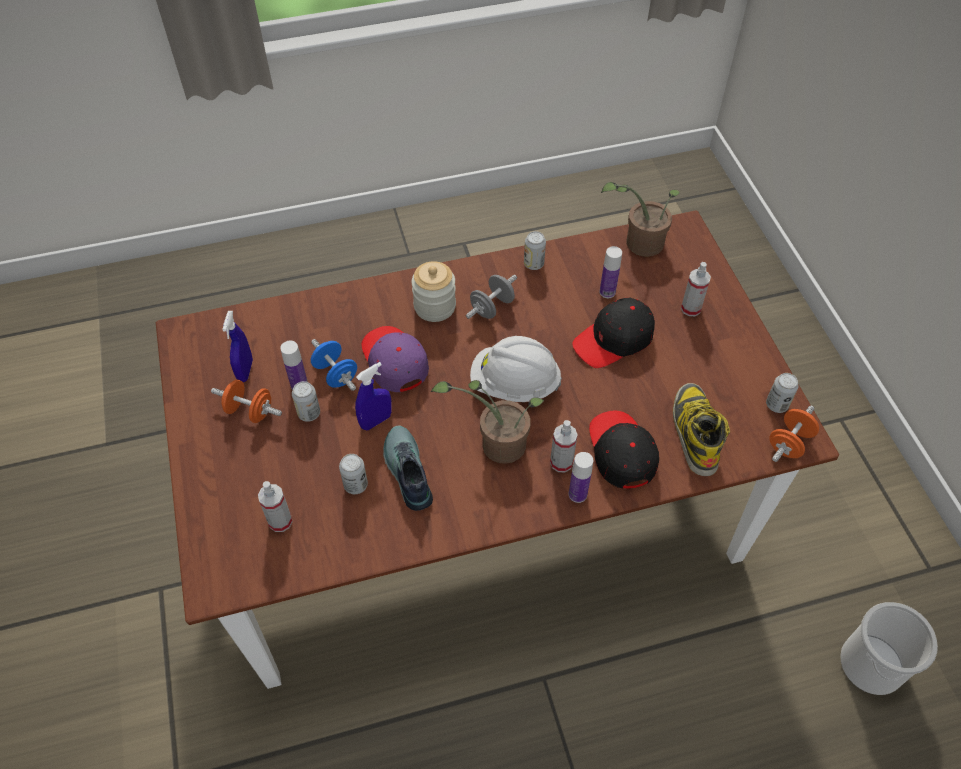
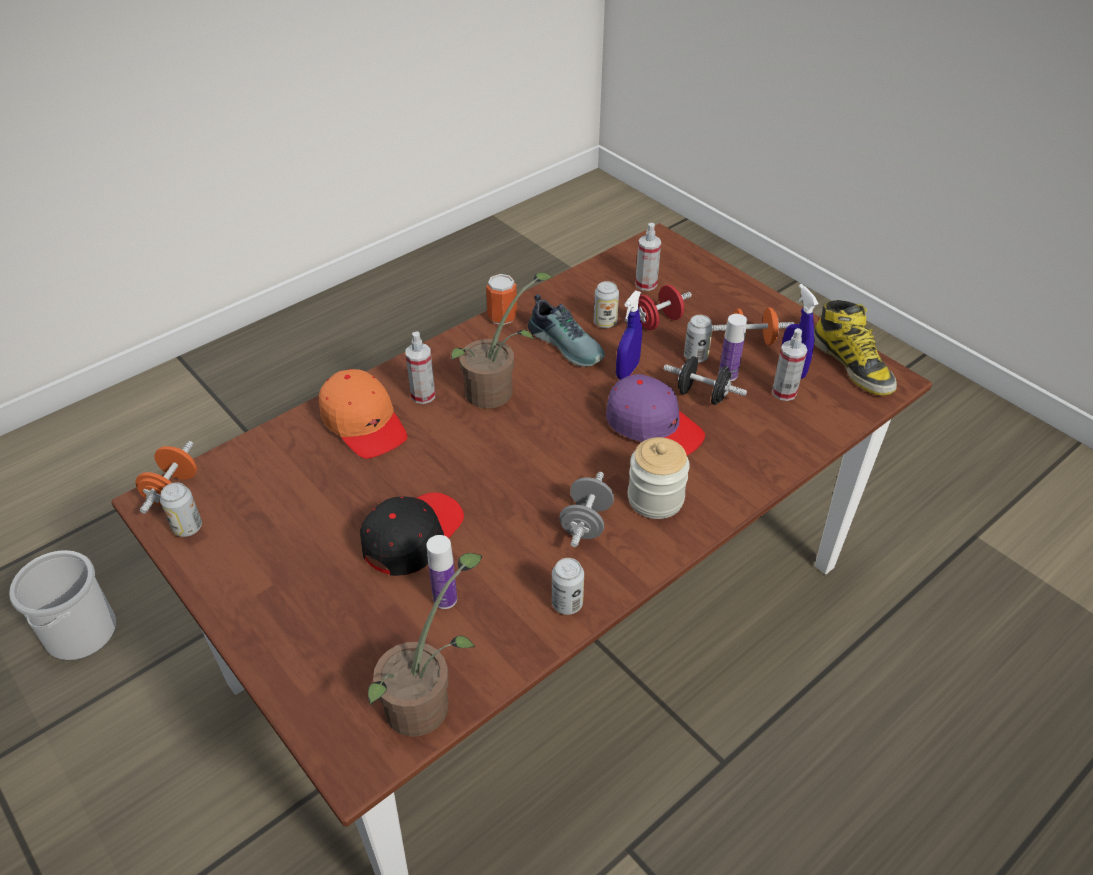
camera: 155 degrees right, 10 degrees down
(309, 466) = (657, 322): none -> red dumbbell
(336, 374) = (702, 395): blue dumbbell -> black dumbbell
(446, 533) = (502, 317): none -> can
(514, 384) = (508, 447): white hard hat -> none
(577, 494) = (396, 376): bottle -> none
(621, 452) = (364, 423): black cap -> orange cap
(691, 308) = (318, 617): spray bottle -> spray bottle (784, 392)
(694, 432) = (286, 467): boot -> boot (852, 364)

